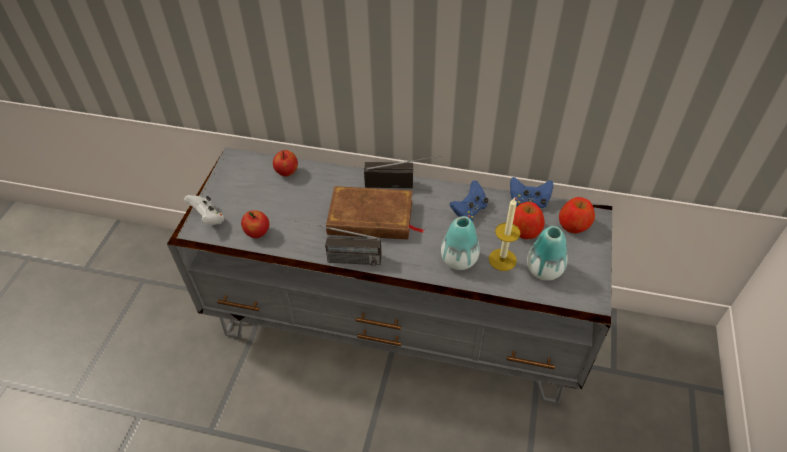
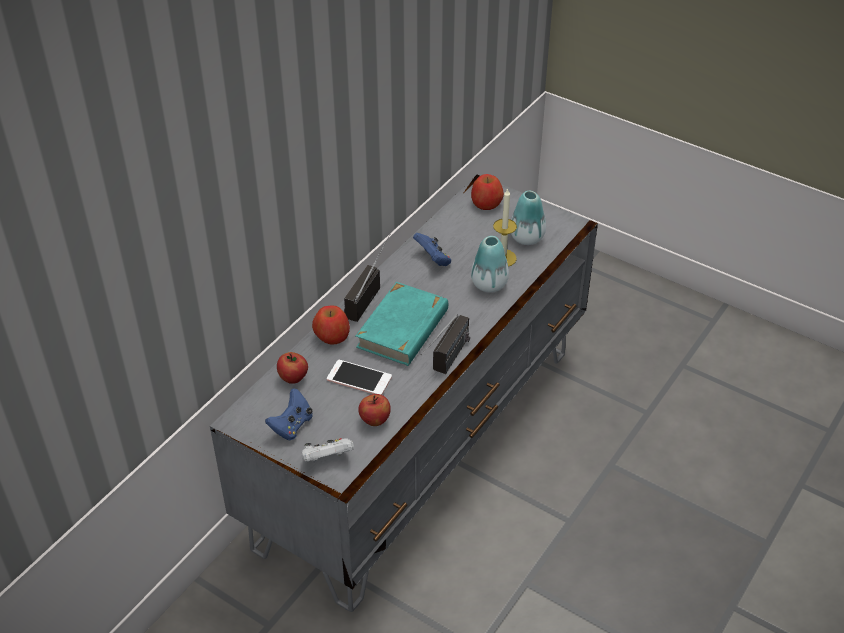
camera: 70 degrees left, 5 degrees down
(301, 209) = (359, 378): none -> phone
(371, 218) = (403, 328): brown book -> turquoise book
(525, 229) = (475, 233): apple -> apple (332, 336)
(528, 201) = (442, 219): blue game controller -> blue game controller (292, 425)

